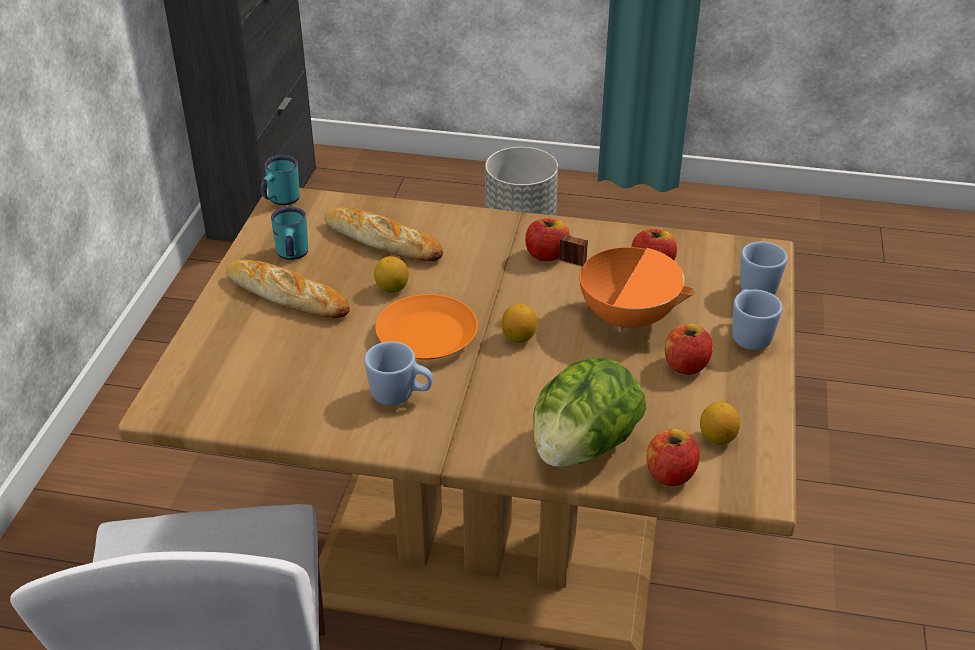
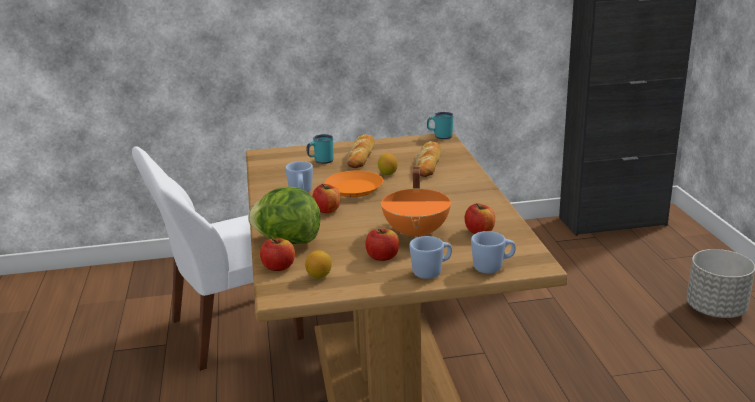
camera: 70 degrees right, 15 degrees down
(292, 255) = (395, 149): turquoise mug -> turquoise mug (320, 161)
(518, 337) = (371, 209): lemon -> none
(546, 255) = (458, 202): apple -> apple (327, 210)

